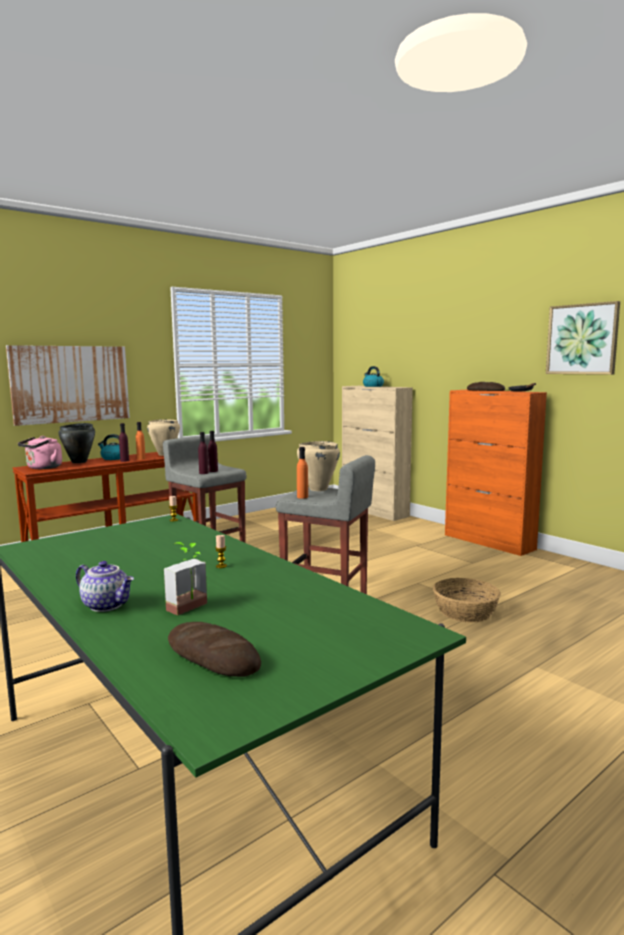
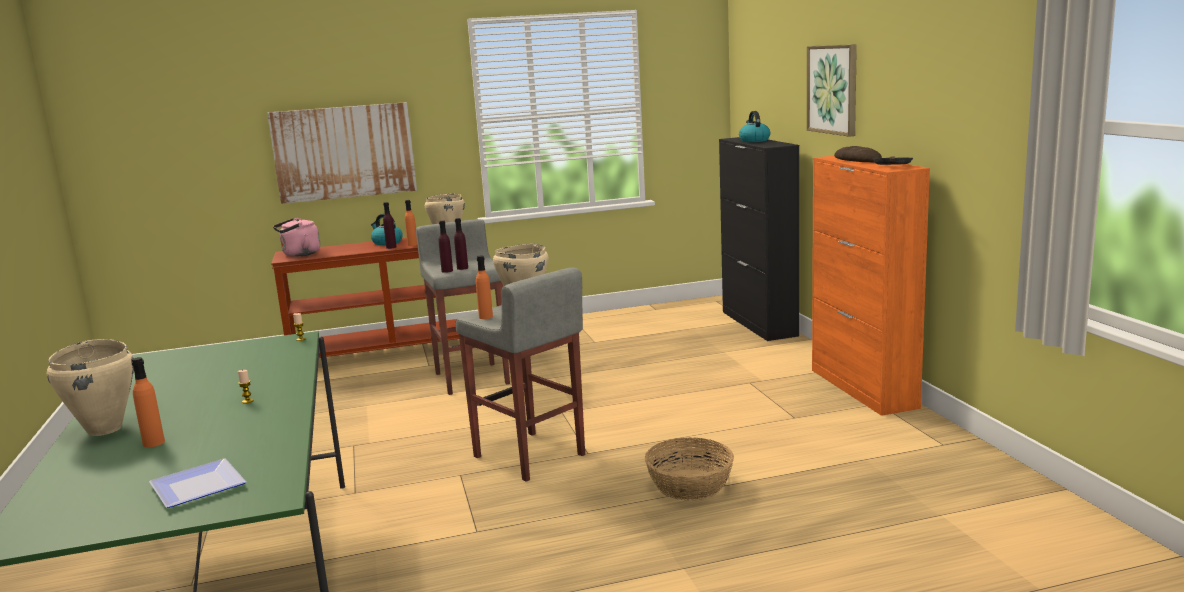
camera: 25 degrees right, 5 degrees up
(79, 462) = (346, 247): black cooking pot -> none
(107, 605) = (105, 429): teapot -> beige cooking pot
(192, 609) = (154, 443): potted plant -> orange bottle
(212, 656) = (97, 488): bread -> none
(329, 636) = (202, 487): none -> plate
(374, 511) = (759, 324): beige cabinet -> black cabinet
(582, 339) = (971, 86): picture -> picture (833, 89)

